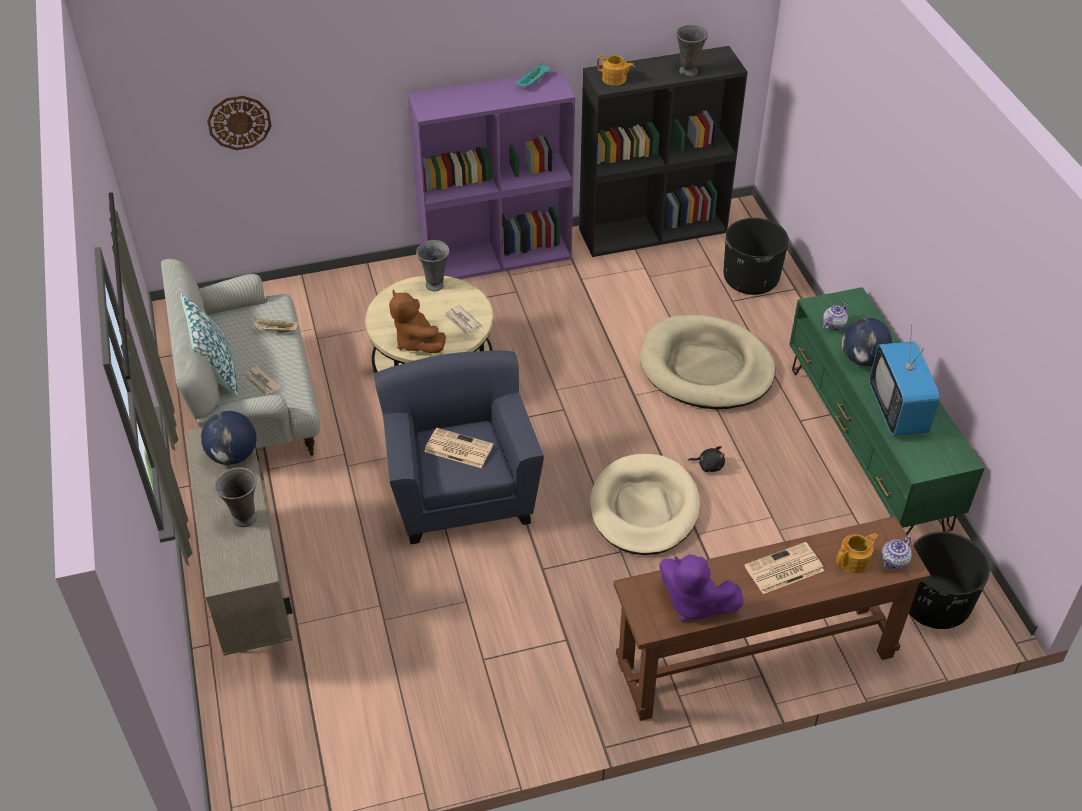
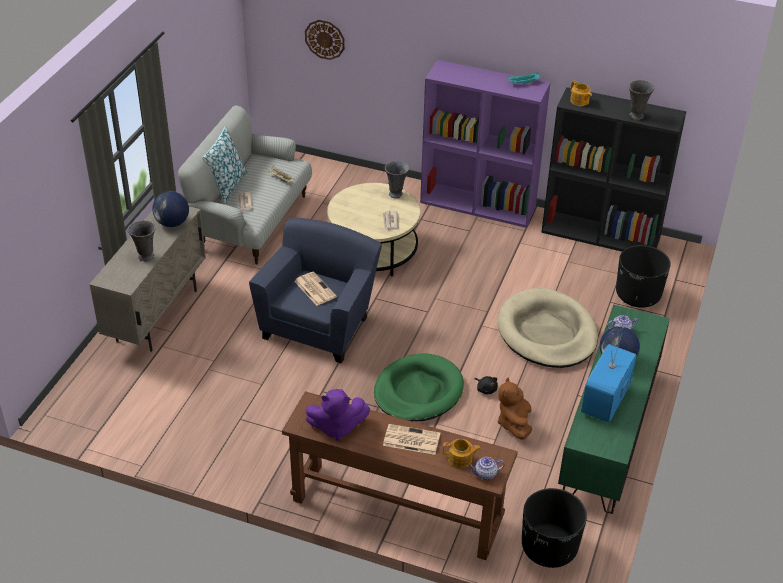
camera: 35 degrees right, 5 degrees down
(416, 342) = (351, 220): brown plush toy -> brown plush toy (514, 423)
(644, 508) = (418, 391): beige dog bed -> green dog bed
(693, 603) = (336, 427): purple plush toy -> purple plush toy turned 75 degrees counterclockwise

